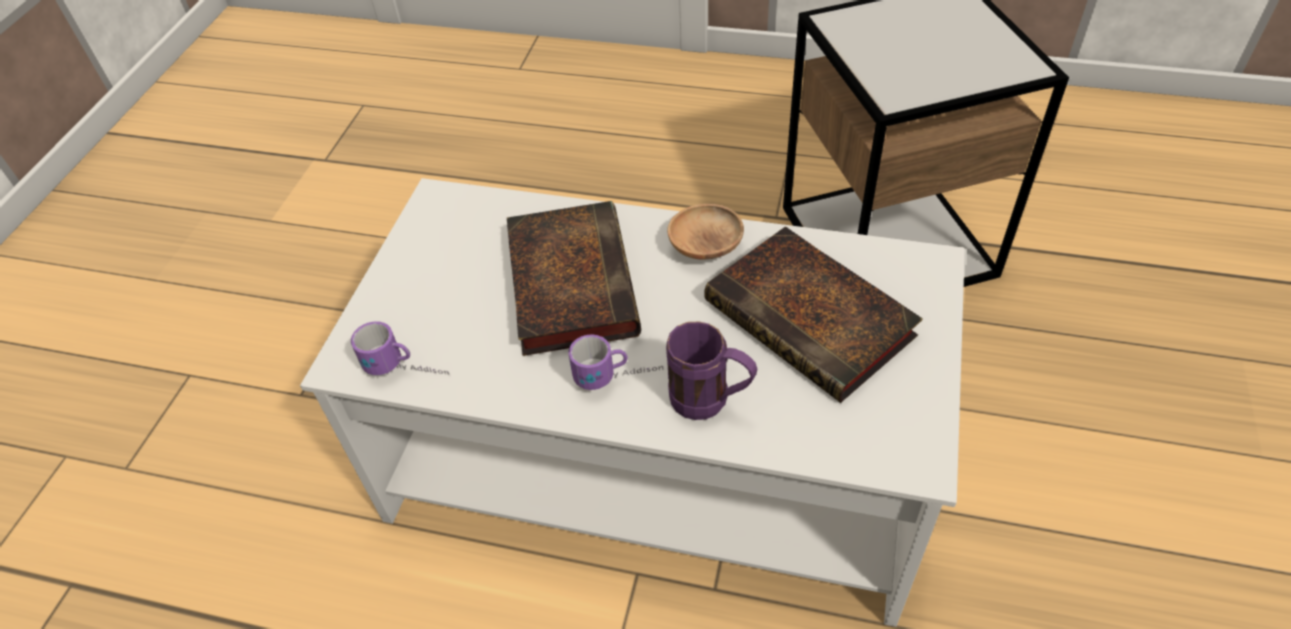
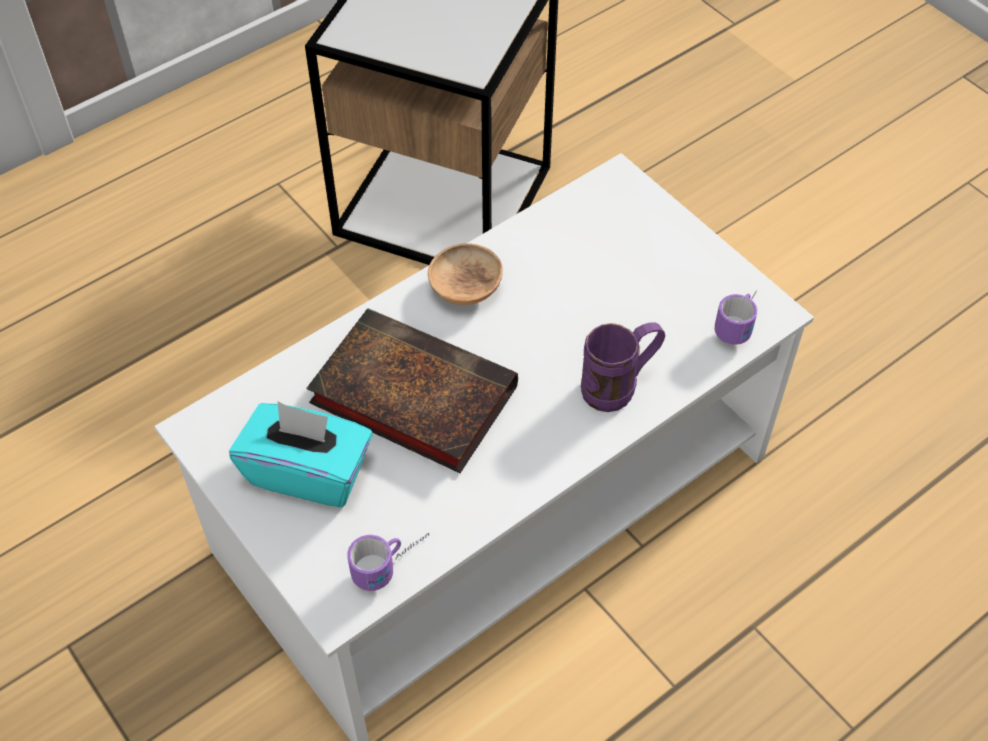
camera: 55 degrees left, 5 degrees up
(449, 273) = (308, 472): none -> turquoise tissue box
(619, 378) = (542, 426): mug -> mug (740, 322)
(814, 321) = (604, 278): book -> none

